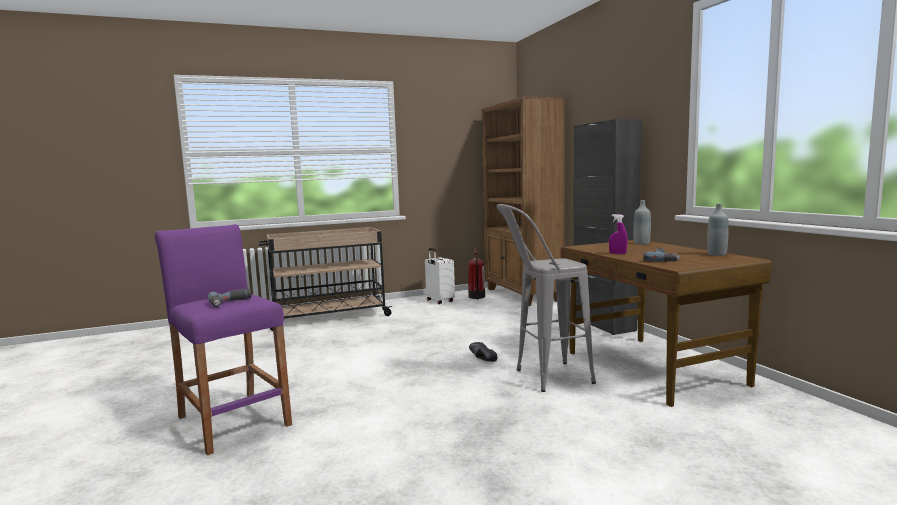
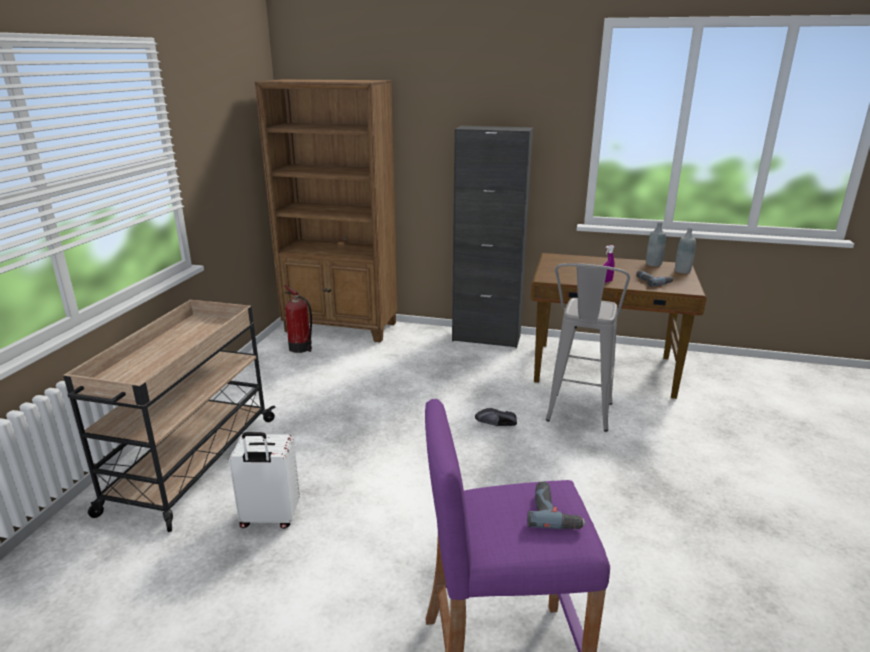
camera: 55 degrees left, 15 degrees up
(439, 301) = (274, 371): white suitcase -> white suitcase (270, 518)
(641, 243) = (568, 260): grey bottle -> grey bottle (682, 271)

